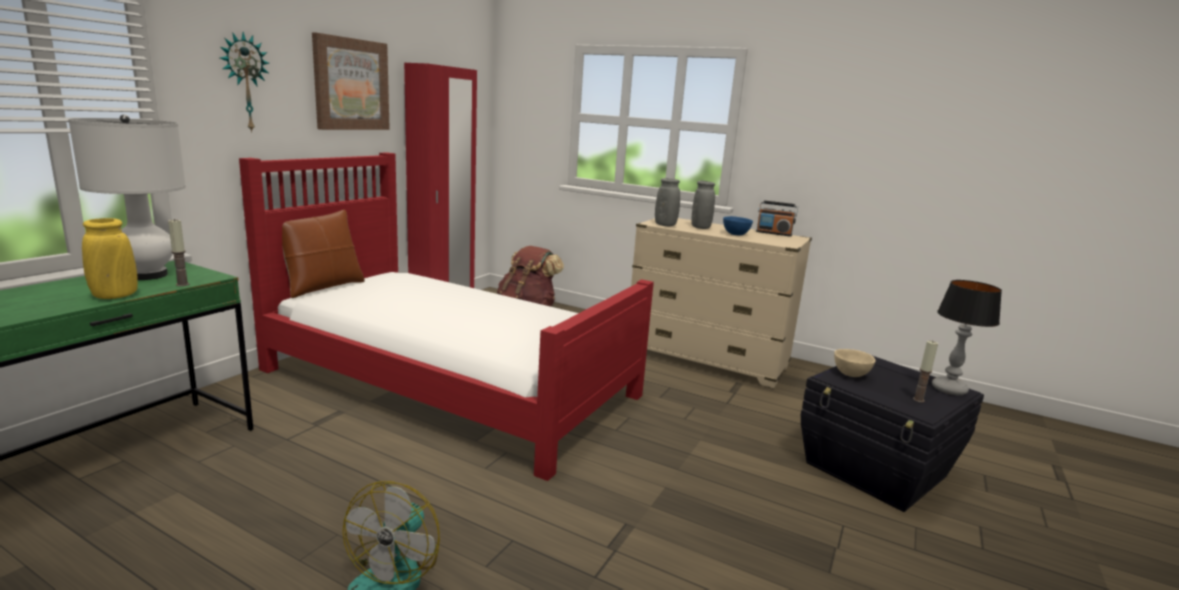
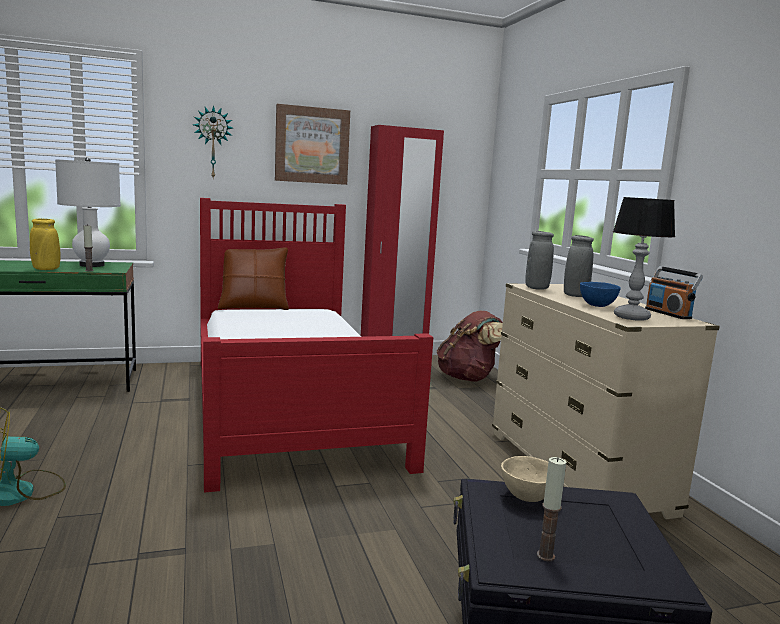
camera: 45 degrees right, 5 degrees down
(948, 389) = (644, 573): table lamp -> table lamp (630, 317)

